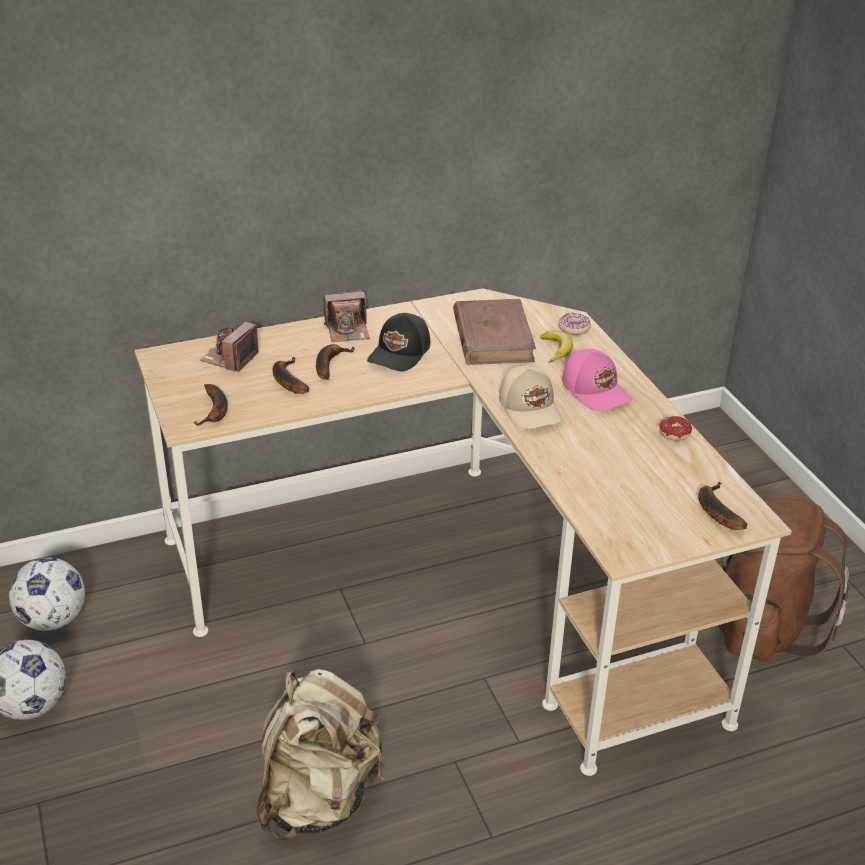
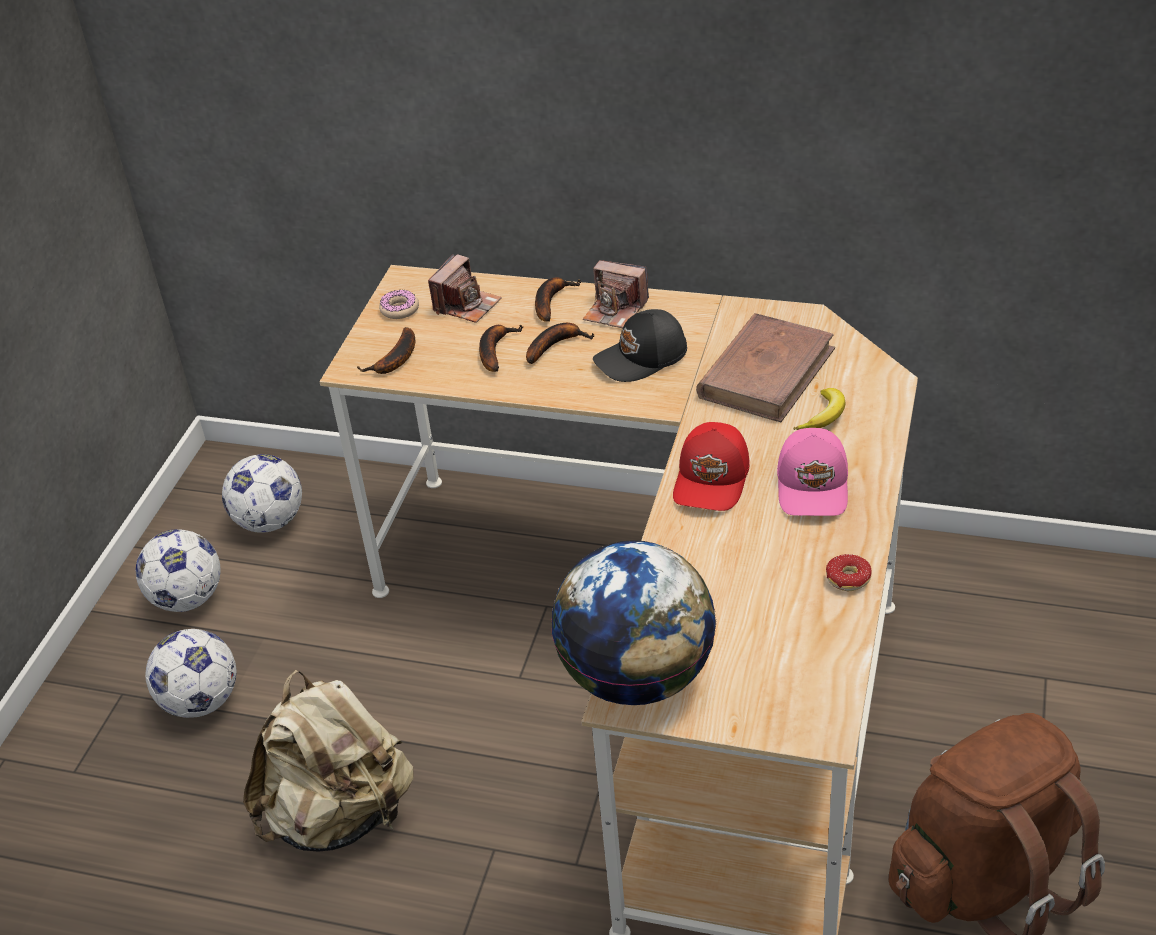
camera: 40 degrees right, 5 degrees up
(120, 774) = (201, 701): none -> football
(230, 358) = (466, 305): camera -> camera turned 150 degrees clockwise
(531, 408) = (713, 480): beige cap -> red cap
(574, 328) = (877, 394): donut -> donut (399, 309)
(617, 537) = (637, 677): none -> globe
(715, 510) = (787, 696): banana -> banana (551, 301)

